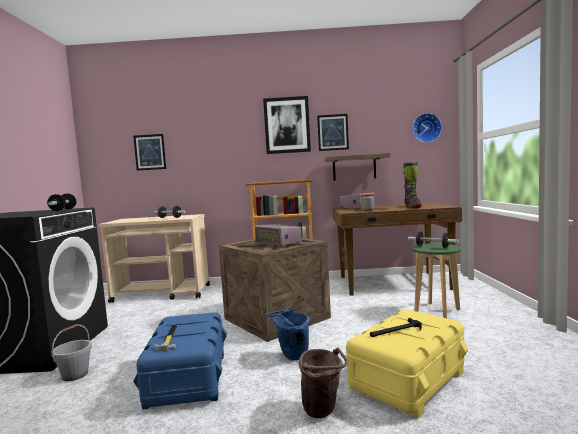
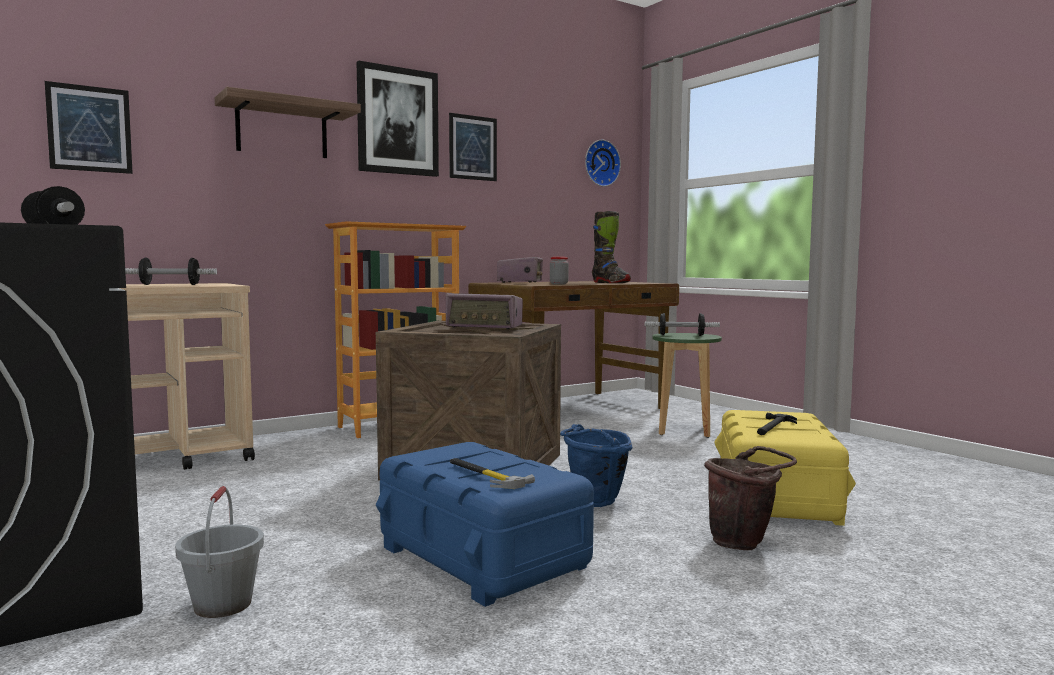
camera: 35 degrees left, 0 degrees up
(354, 167) = (502, 214): shelf -> shelf (282, 130)

